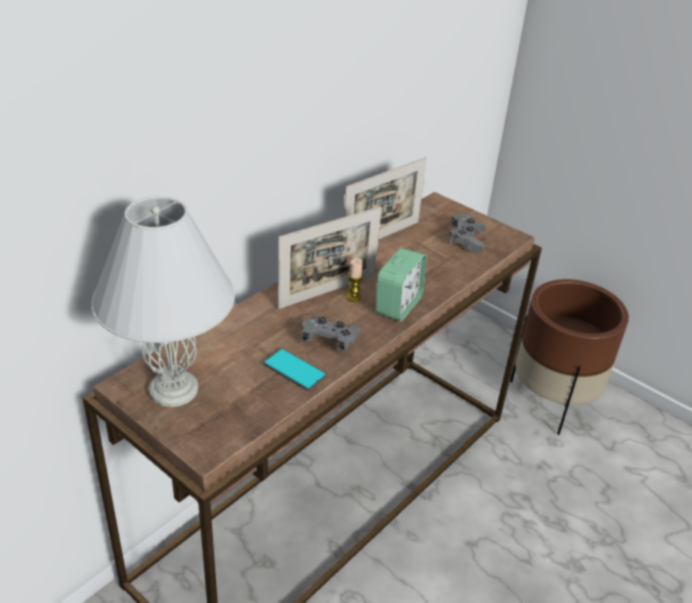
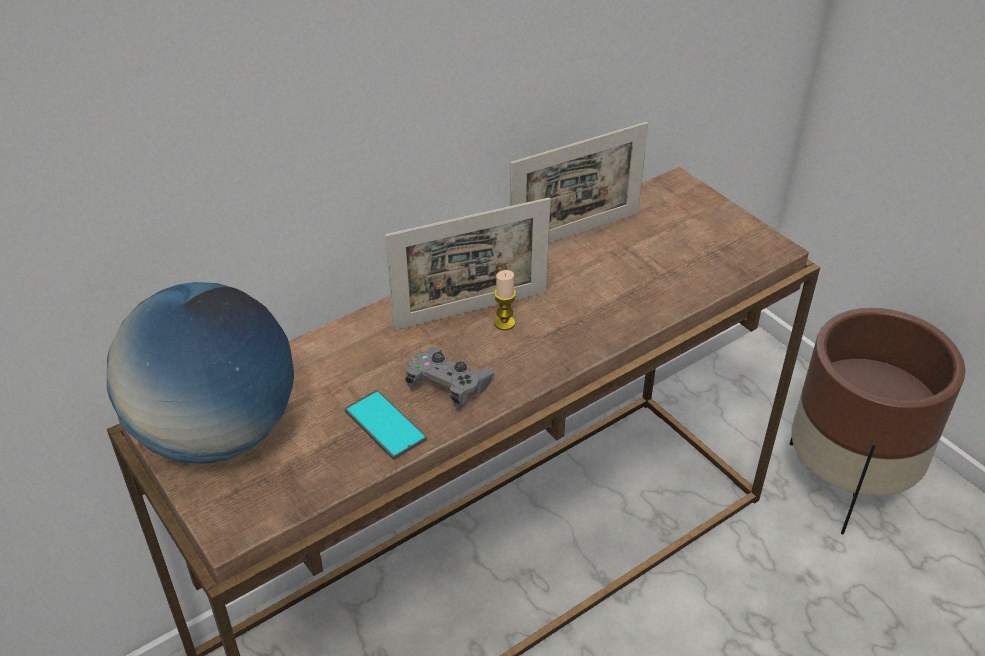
camera: 15 degrees right, 5 degrees up
(174, 389) = (217, 433): white table lamp -> globe
(398, 305) = (564, 342): alarm clock -> none
(466, 240) = (700, 247): grey game controller -> none

